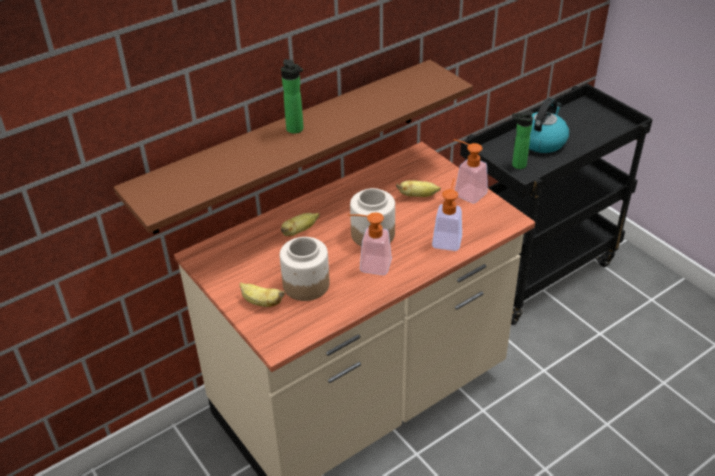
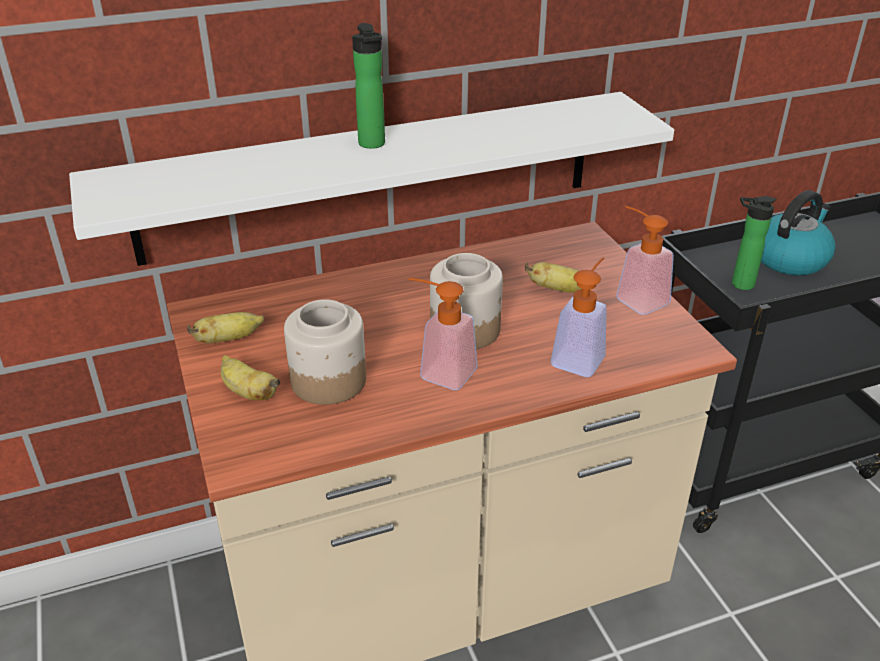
camera: 15 degrees right, 5 degrees down
(288, 145) = (371, 176): brown shelf -> white shelf
(299, 231) = (358, 305): banana -> banana (229, 339)

